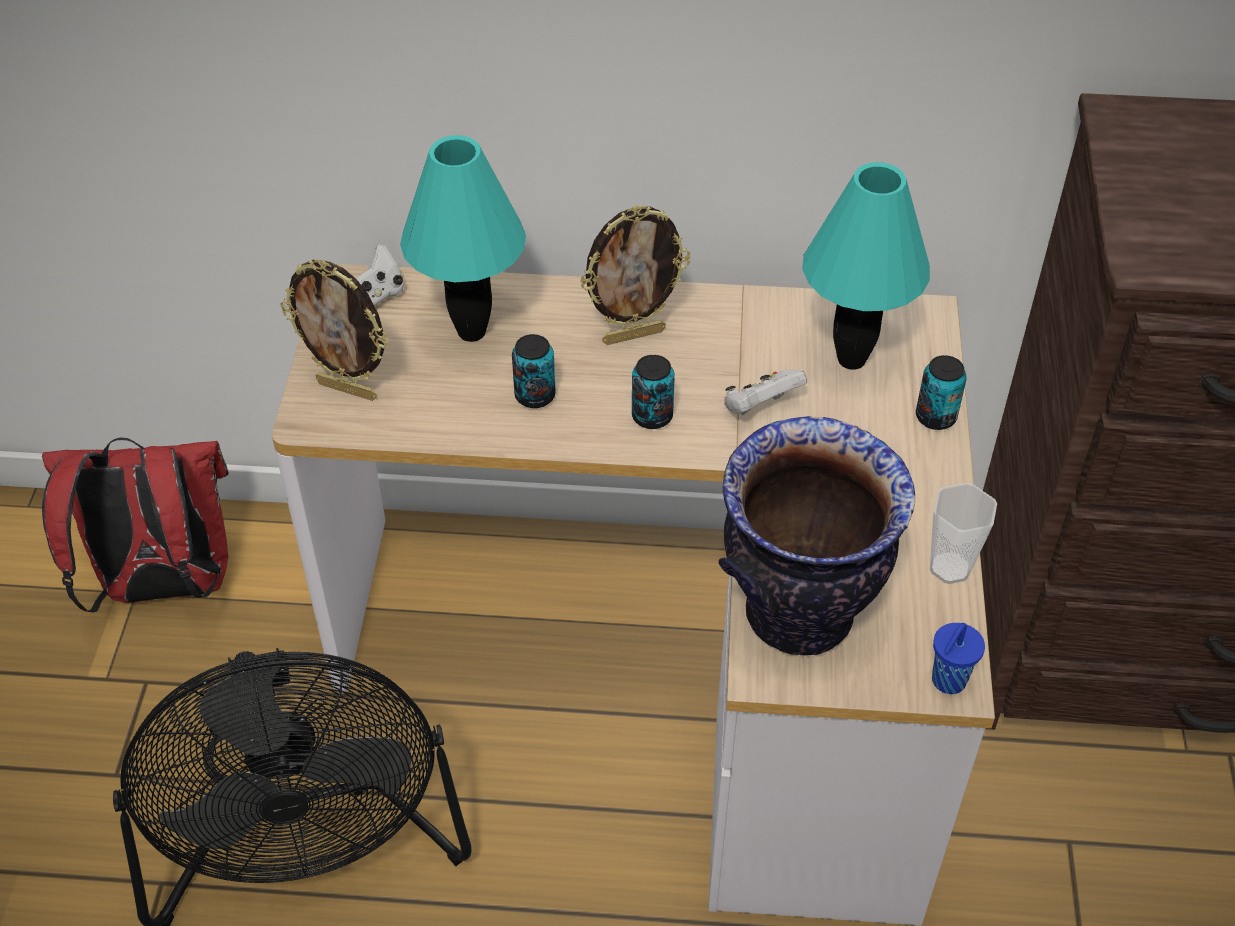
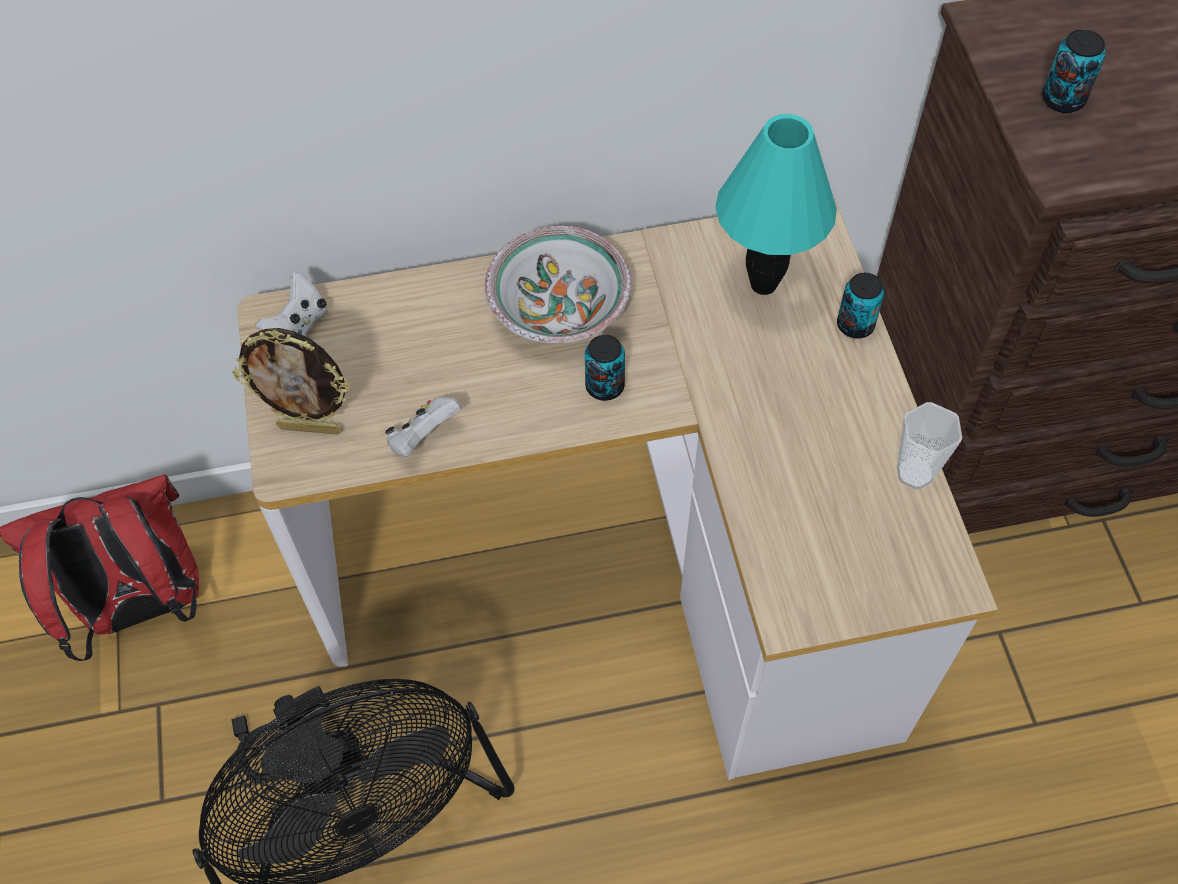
camera: 15 degrees left, 10 degrees up
(470, 331) = (406, 338): turquoise table lamp -> none
(535, 395) = (490, 391): can -> can (1063, 99)
(633, 335) = (559, 306): picture frame -> bowl
(760, 407) = (698, 353): white game controller -> white game controller (423, 438)
(801, 616) = (803, 554): vase -> none
(947, 682) = (948, 585): blue cup -> none

